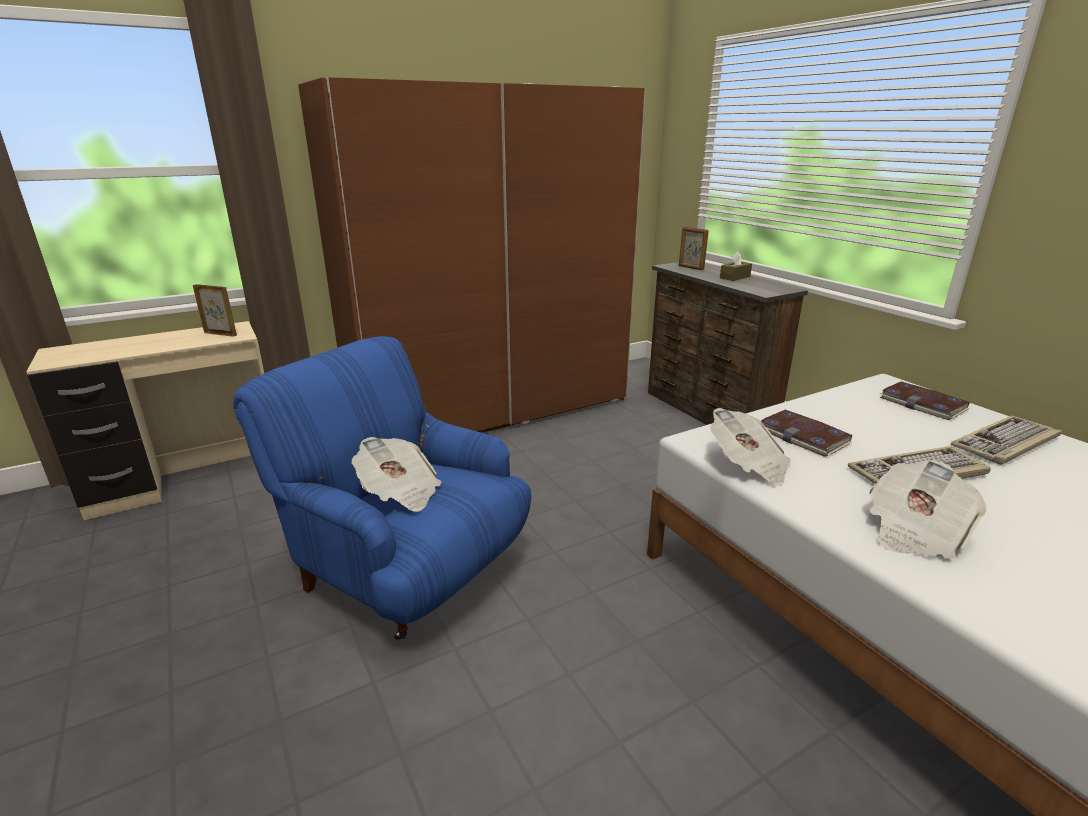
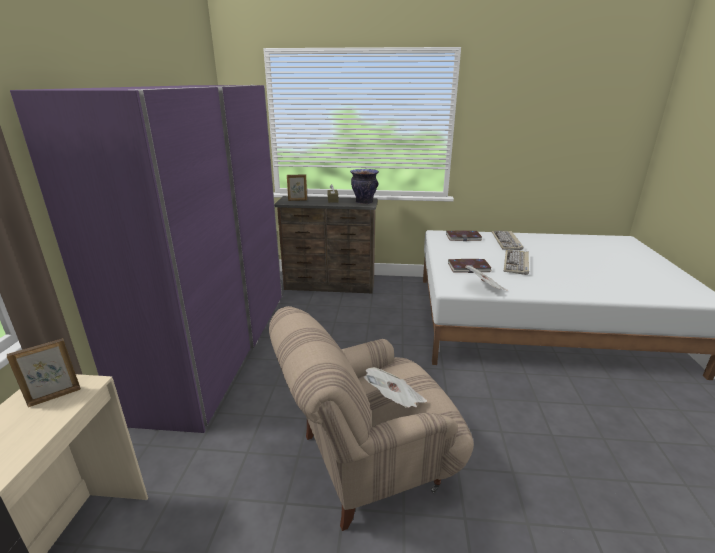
camera: 55 degrees left, 0 degrees up
(407, 572) = (368, 463): blue armchair -> beige armchair
(492, 410) = (216, 348): brown wardrobe -> purple wardrobe
(768, 289) = (364, 202): none -> vase
(914, 531) = (556, 283): newspaper -> none

